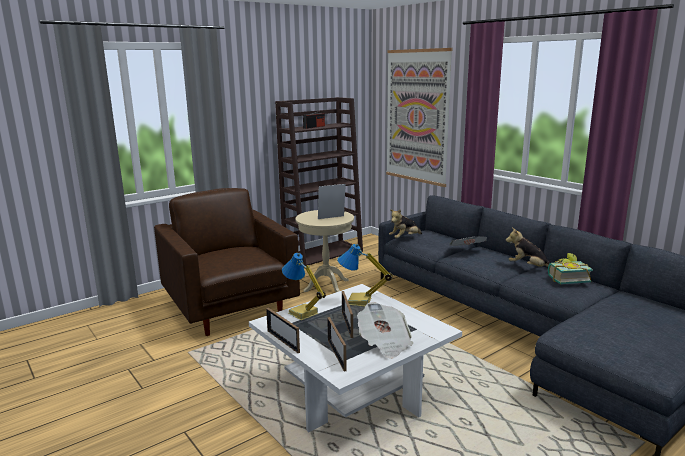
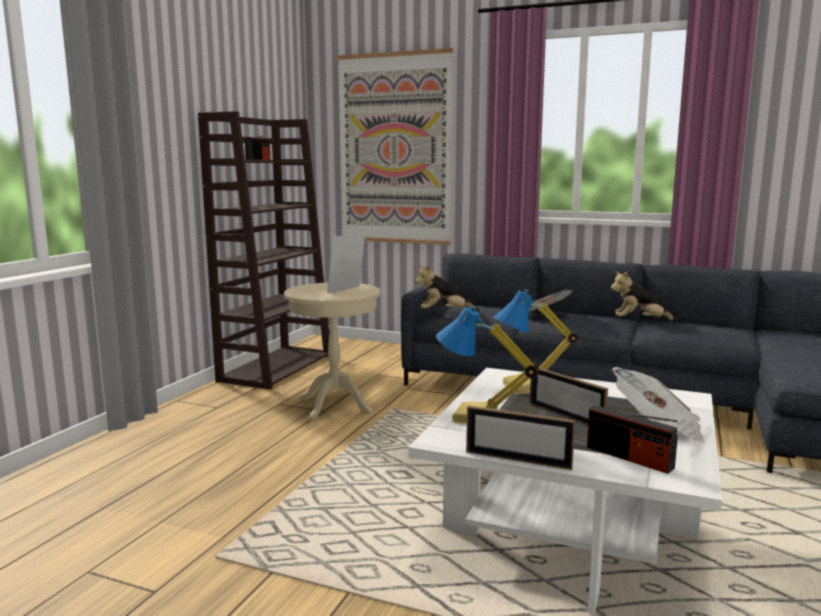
camera: 30 degrees left, 5 degrees down
(231, 309) = (214, 468): brown armchair -> none
(336, 355) = (629, 457): picture frame -> radio
(404, 238) = (445, 313): plush toy -> plush toy turned 60 degrees clockwise
(566, 278) = (701, 325): book -> none

